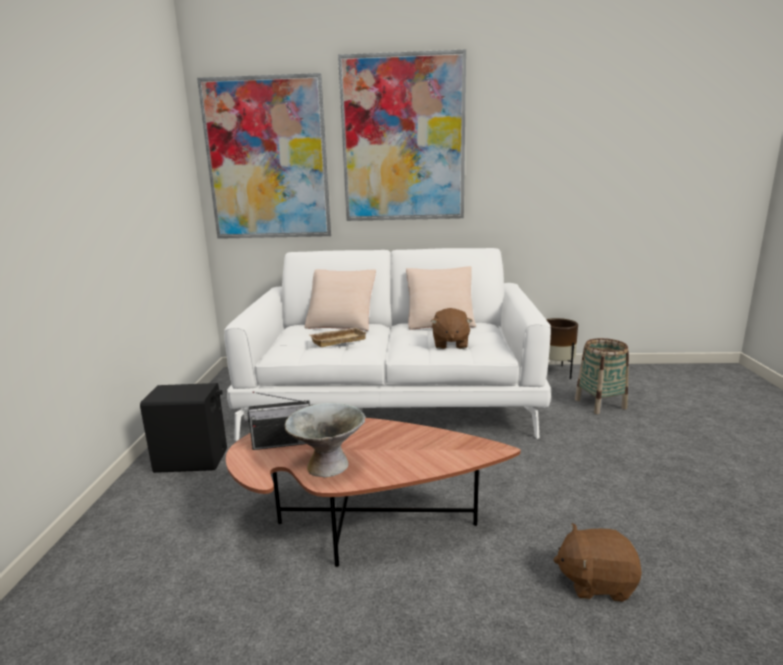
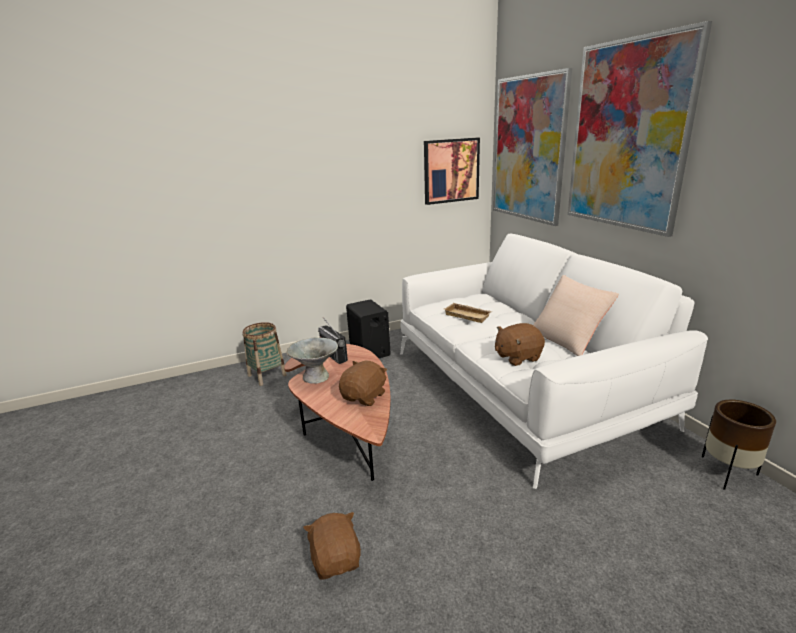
camera: 65 degrees right, 5 degrees up
(174, 189) = (451, 170): none -> picture
(341, 324) = (507, 306): beige pillow -> none
(417, 440) = (364, 397): none -> brown plush toy
(600, 404) = (678, 527): basket -> basket (267, 375)

